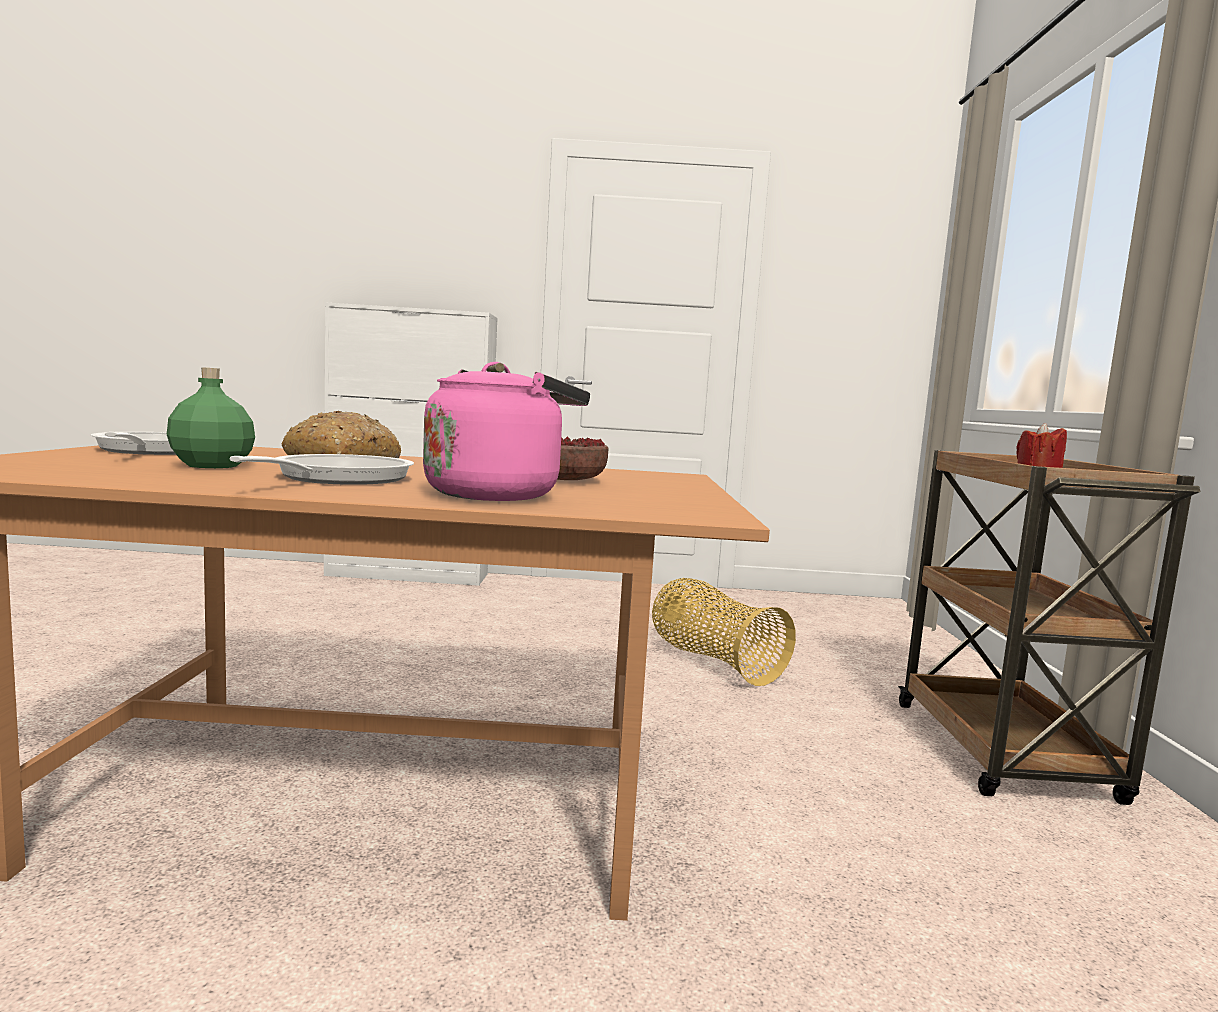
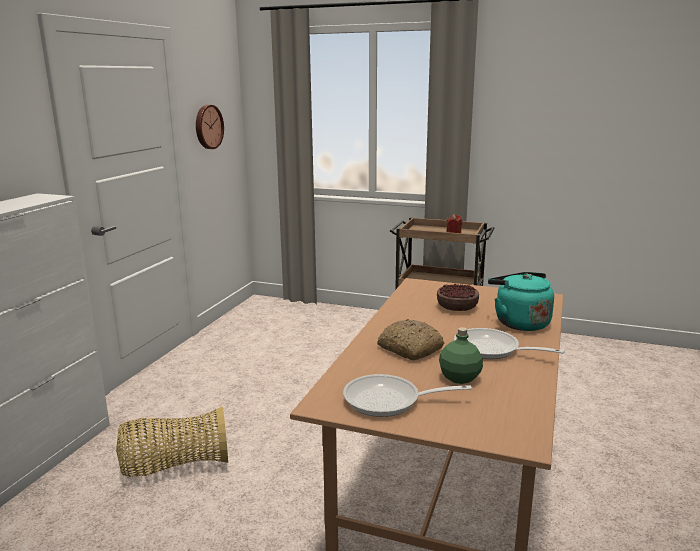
camera: 70 degrees left, 10 degrees up
(498, 494) = (519, 322): pink kettle -> turquoise kettle
(713, 661) = (322, 368): basket -> basket (175, 465)
(830, 297) = (208, 127): none -> wall clock

